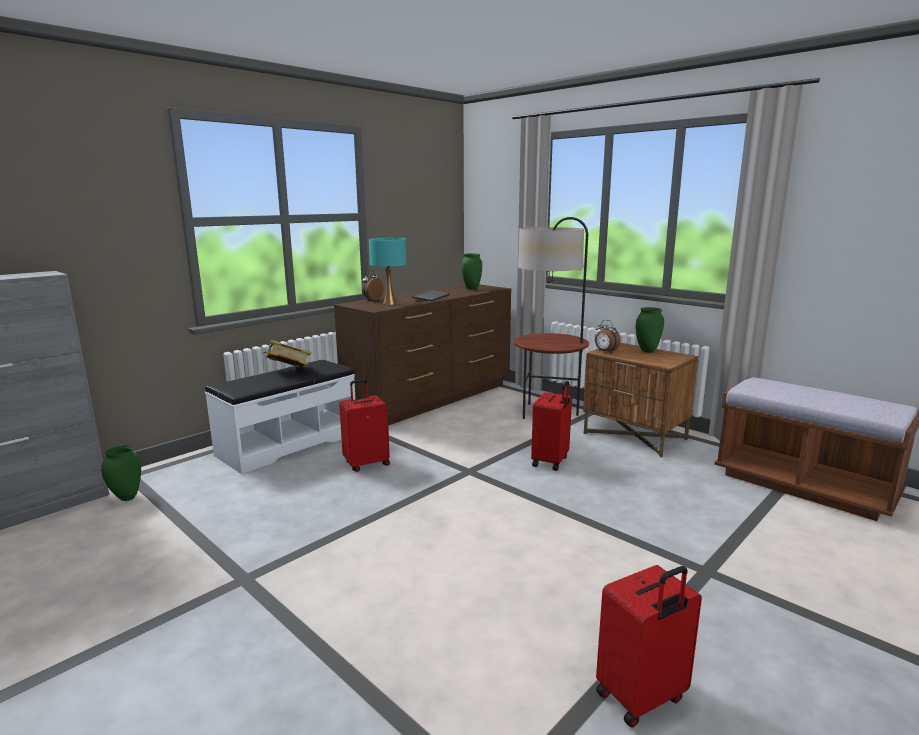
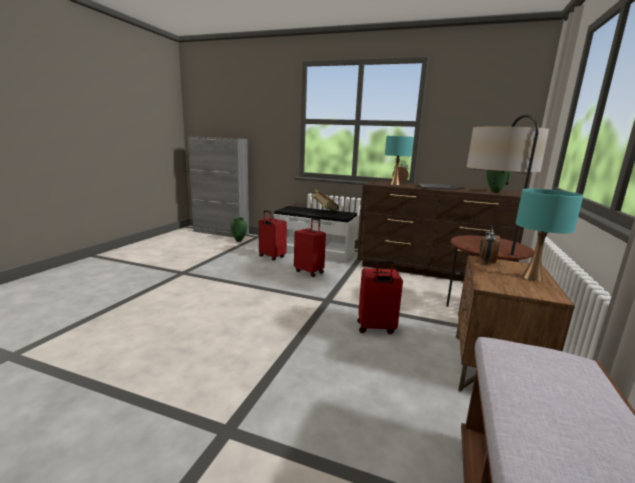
camera: 65 degrees right, 0 degrees up
(642, 697) = (66, 398): red suitcase -> red suitcase (271, 257)
(647, 351) = (532, 277): green vase -> turquoise table lamp

